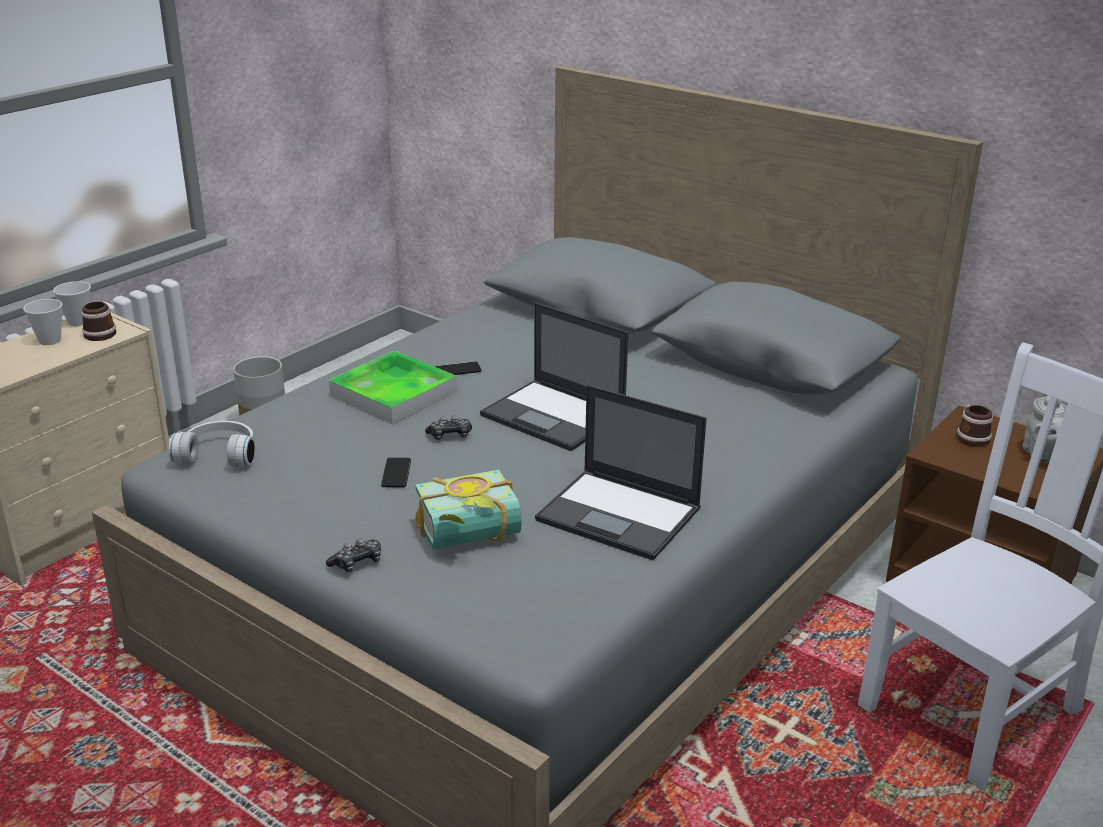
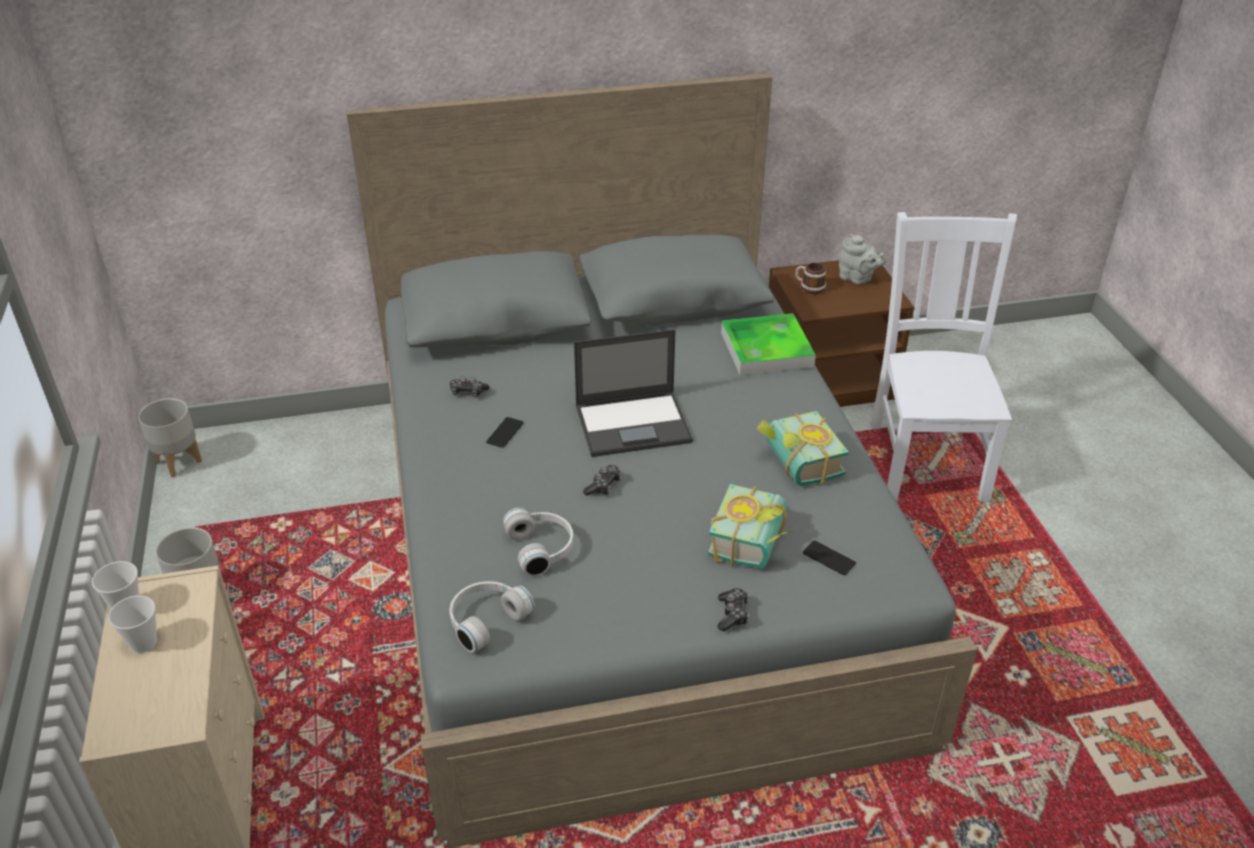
camera: 50 degrees left, 10 degrees up
(101, 333) = (178, 600): mug -> none
(334, 442) = (542, 548): none -> white headphones
(381, 348) = (178, 461): none -> grey planter
(393, 393) = (501, 482): tray -> tray (766, 349)
(396, 473) = (628, 538): phone -> phone (829, 558)
(485, 336) = (468, 392): none -> game controller
(620, 515) = (796, 465): laptop -> book

